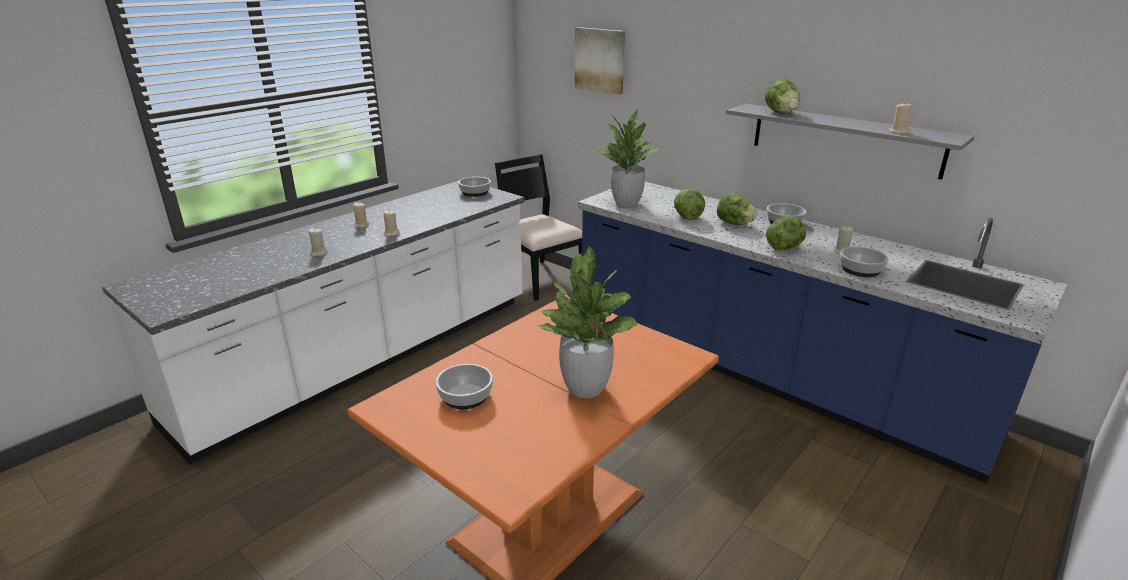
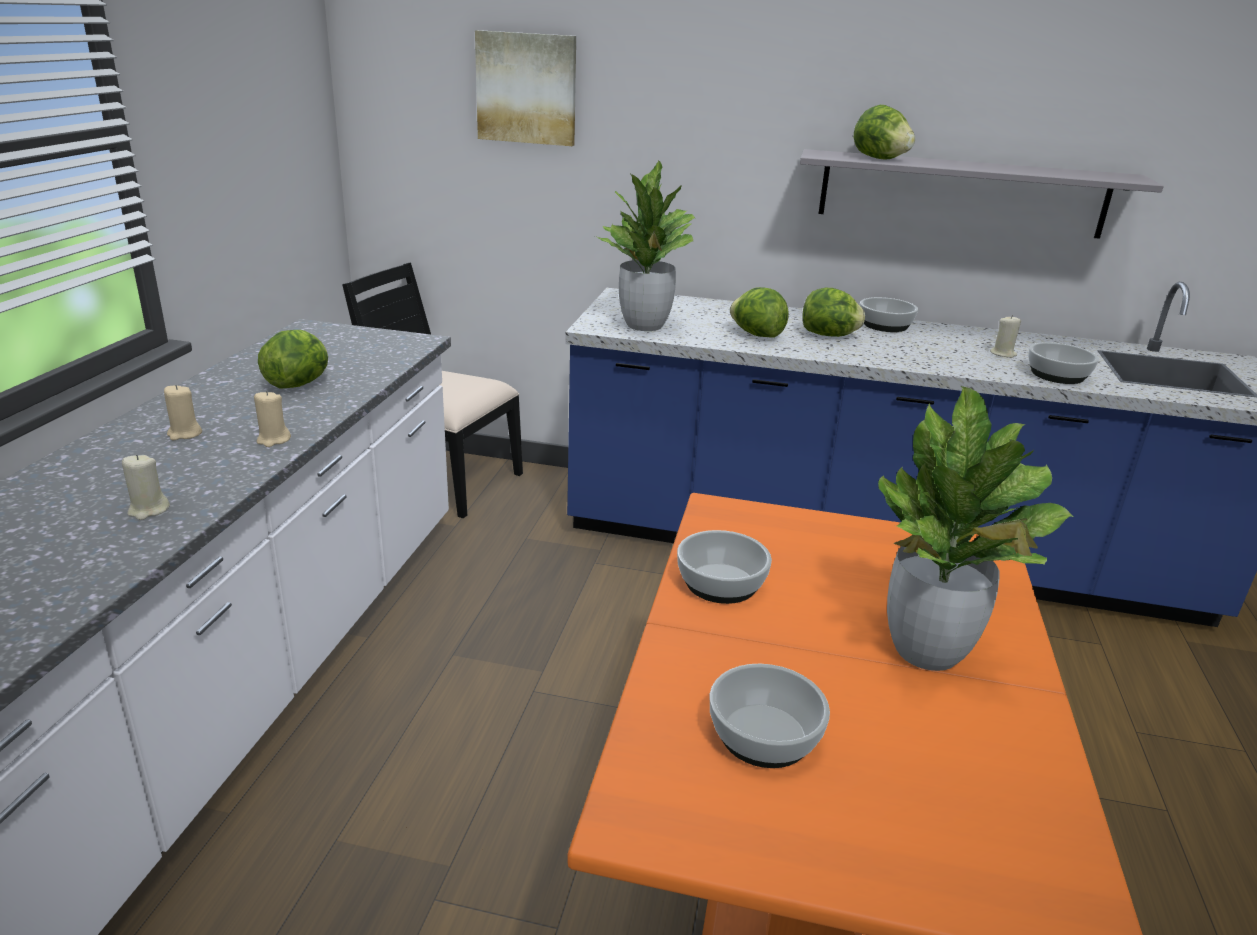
camera: 30 degrees left, 0 degrees up
(475, 192) = (352, 340): bowl -> bowl (721, 582)
(785, 248) = (936, 360): lettuce -> lettuce (299, 384)
(898, 132) = (1065, 174): beige candle -> none

